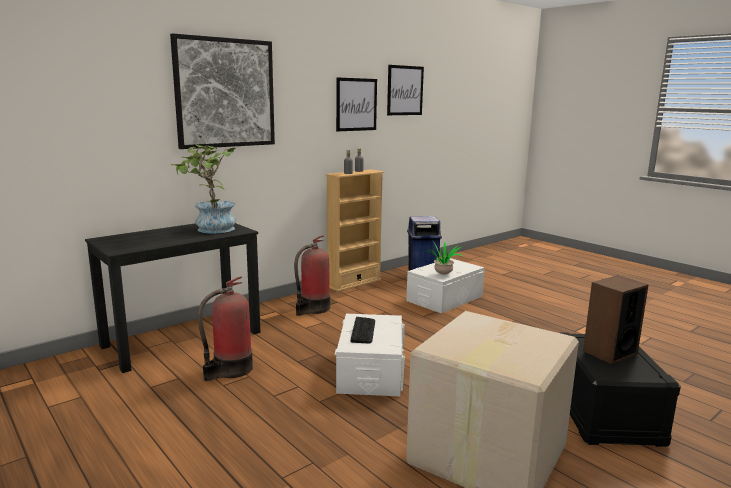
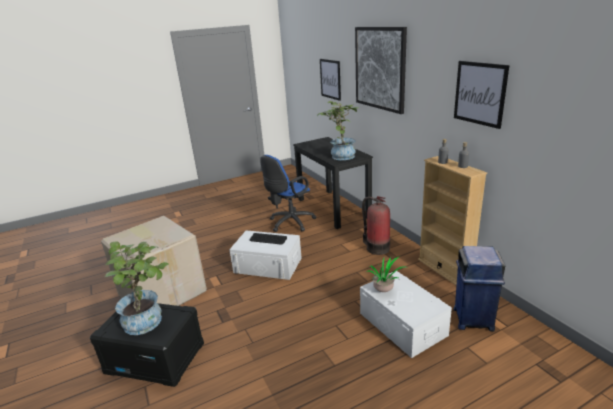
camera: 105 degrees right, 10 degrees up
(230, 370) = (289, 223): fire extinguisher -> blue office chair
(405, 90) = (557, 85): picture -> picture (330, 79)
(609, 352) = (149, 321): speaker -> potted plant

